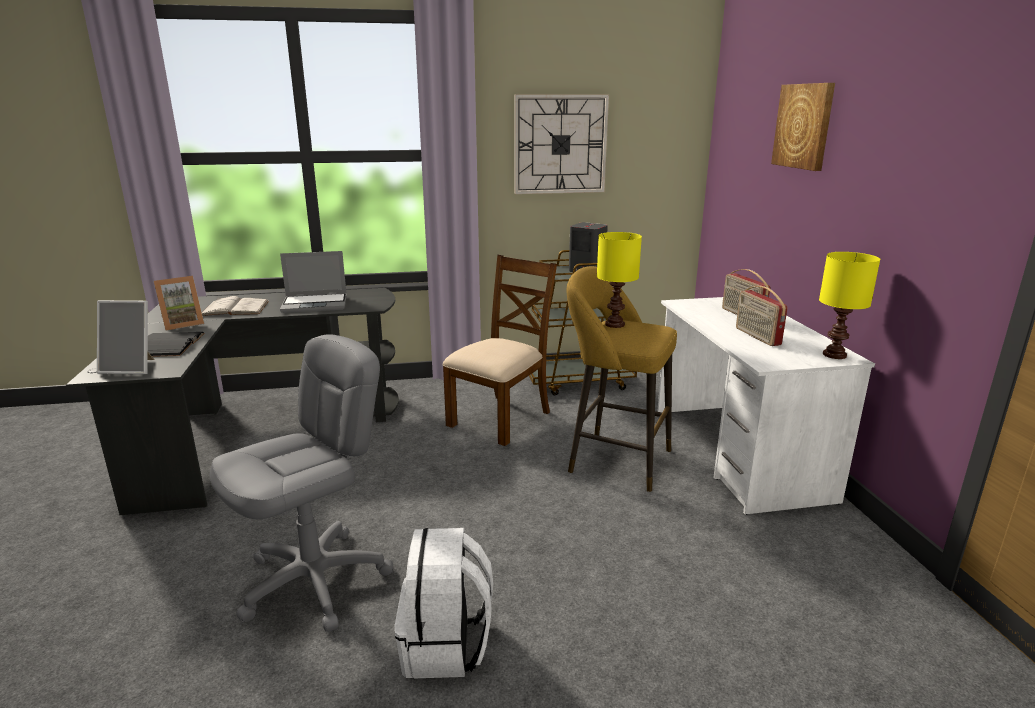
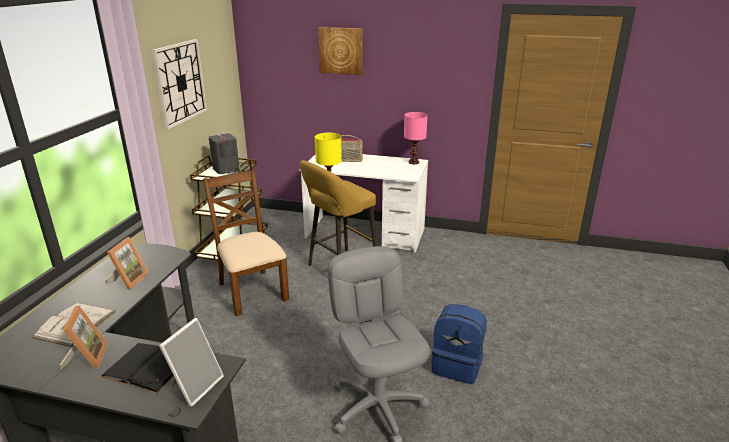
camera: 65 degrees left, 5 degrees up
(316, 304) = (128, 280): laptop -> picture frame
(446, 646) = (457, 366): white backpack -> blue backpack
(756, 336) = (378, 167): radio -> none
(835, 355) = (413, 162): yellow table lamp -> pink table lamp

